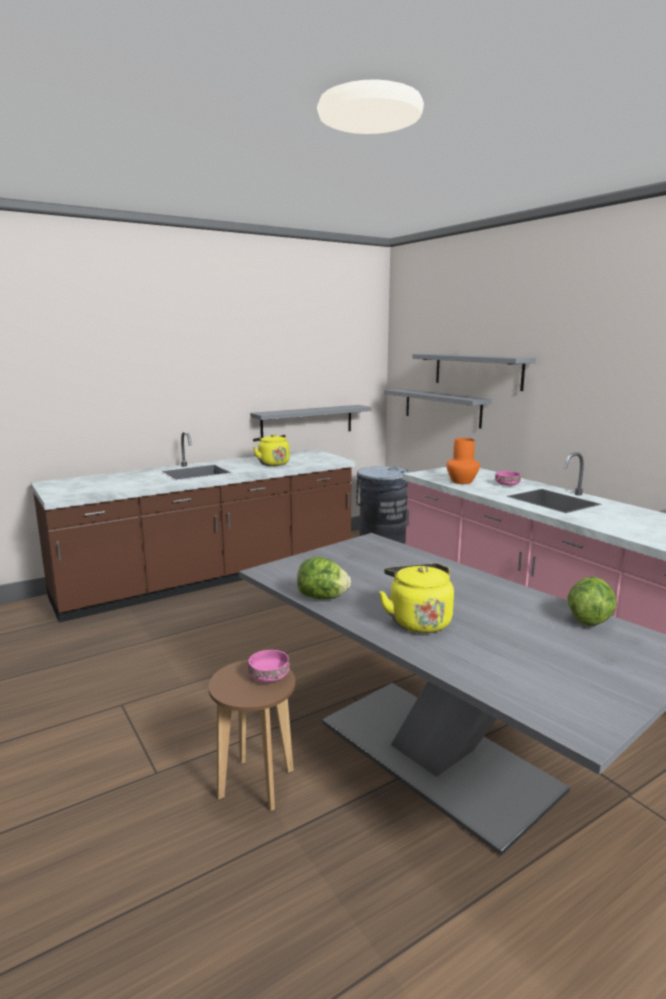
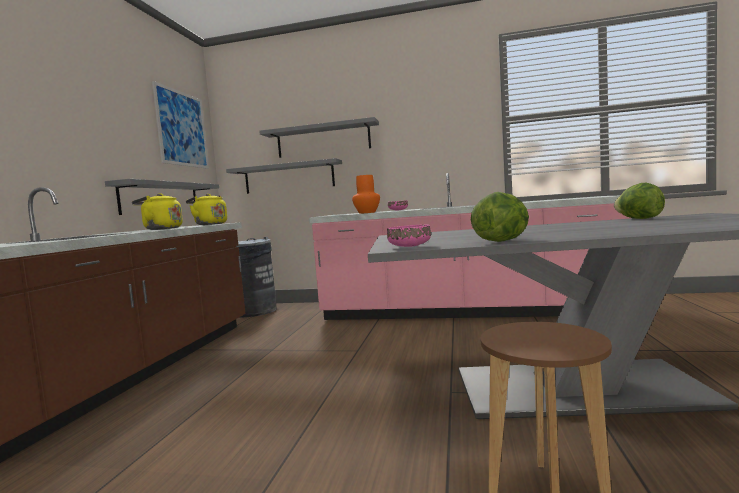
camera: 45 degrees left, 10 degrees down
(268, 676) = (539, 330): pink bowl -> pink bowl (408, 246)
(344, 348) = (182, 129): none -> picture
(417, 621) = (599, 231): yellow kettle -> yellow kettle (209, 224)

